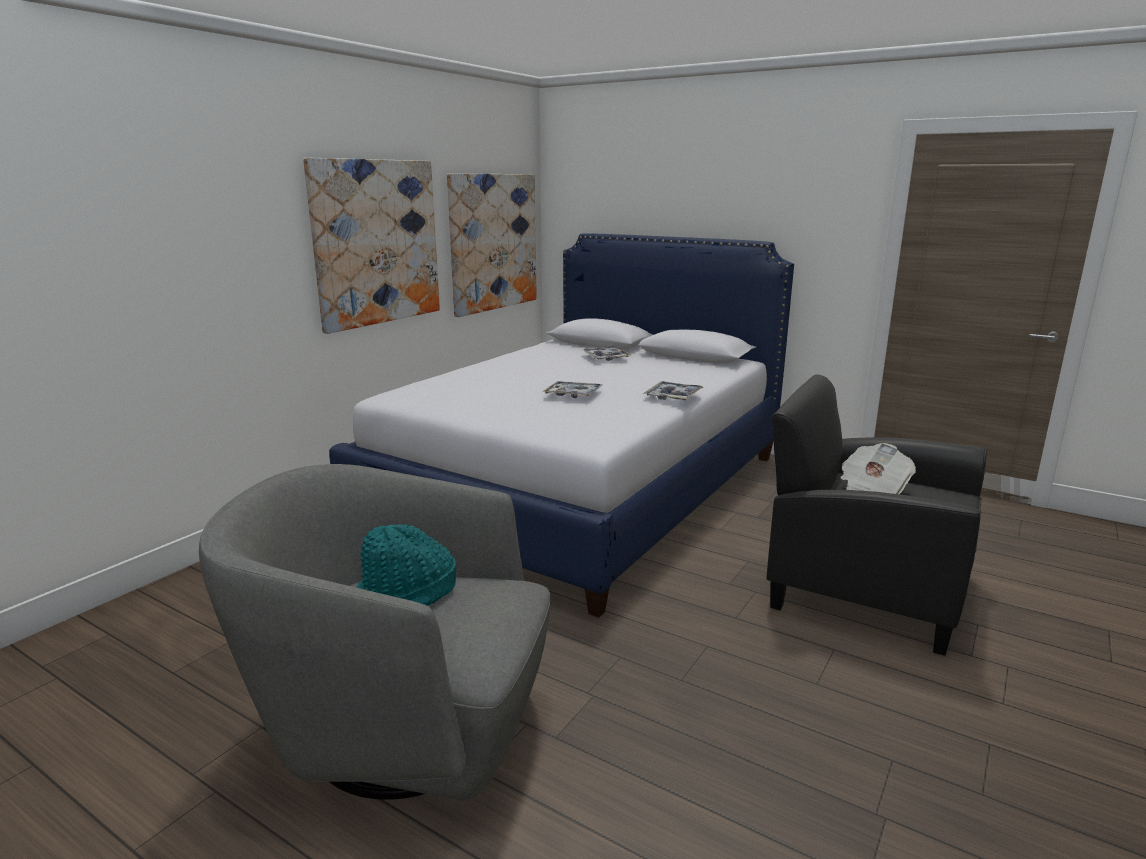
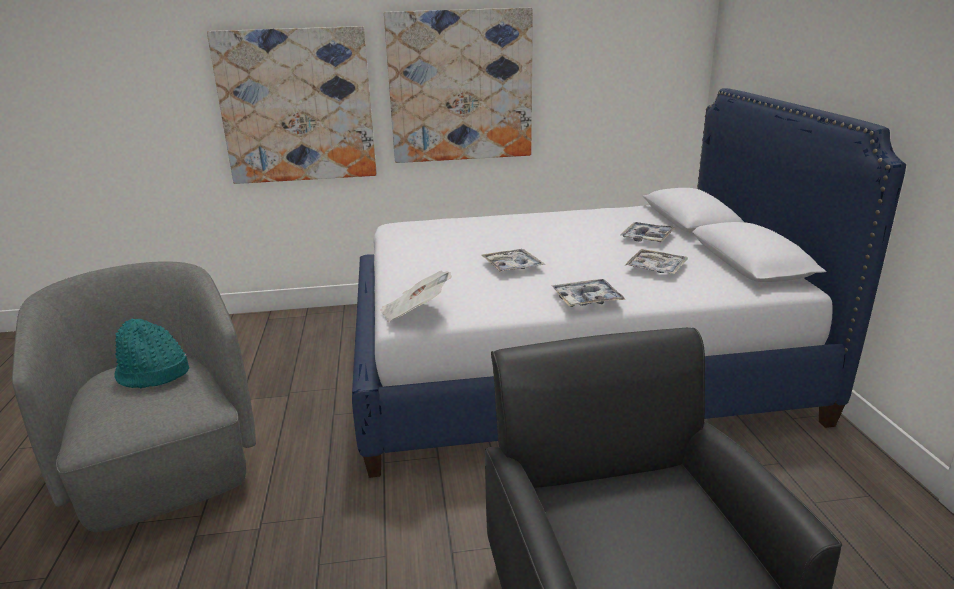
camera: 50 degrees right, 5 degrees up
(493, 242) = (623, 91): picture -> picture (297, 106)
(659, 371) = (656, 268): none -> tray
(871, 491) = (635, 506): newspaper -> newspaper (415, 313)

